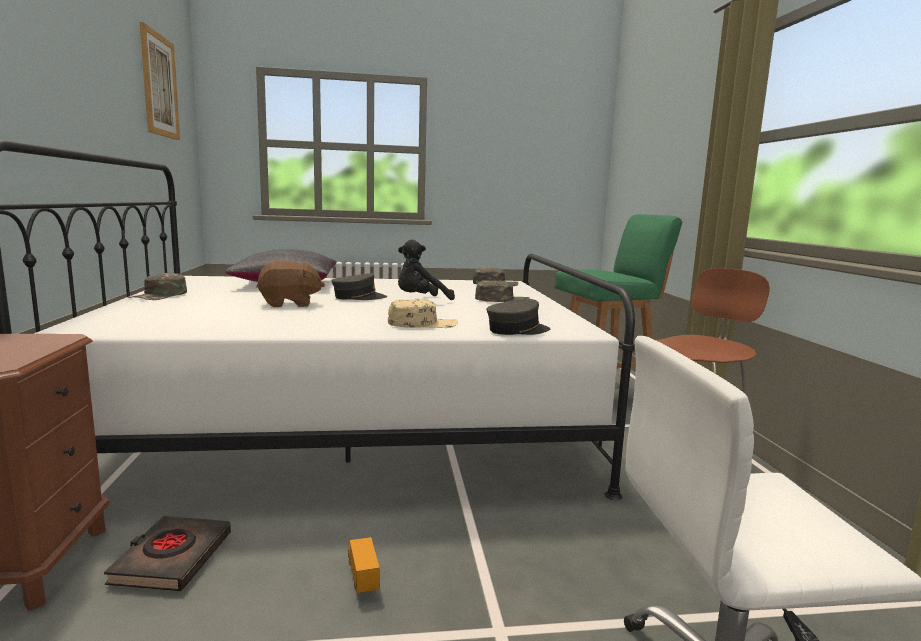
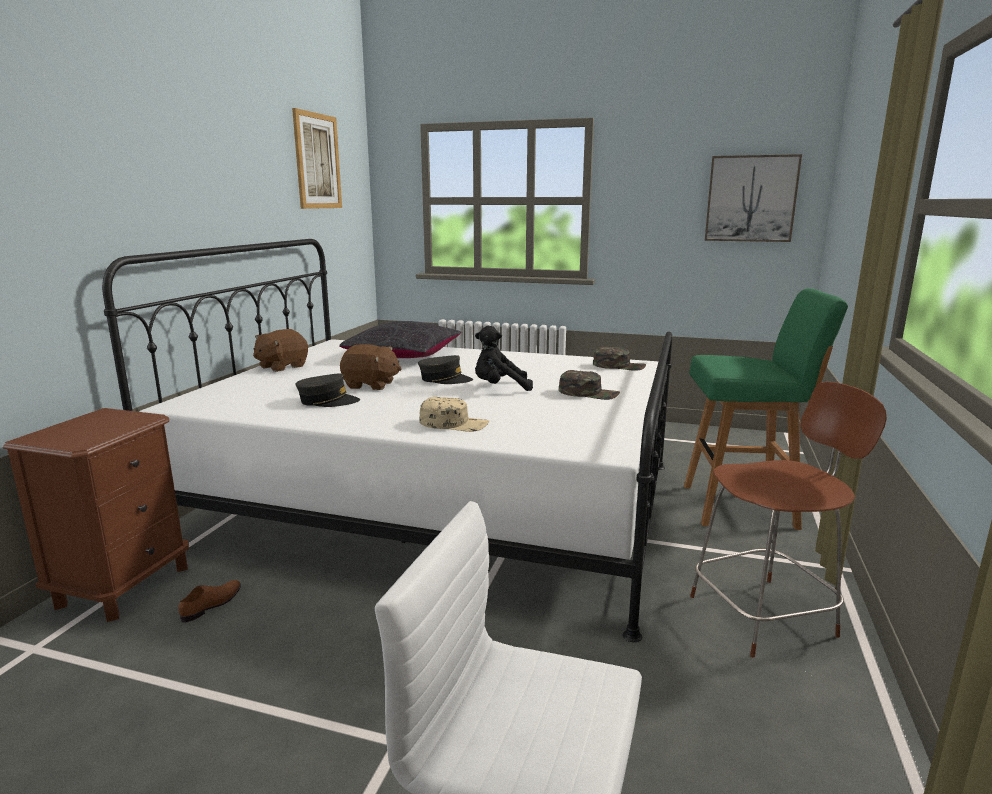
camera: 25 degrees right, 5 degrees up
(160, 295) = (282, 366): green cap -> brown plush toy
(172, 559) = (212, 604): black book -> brown shoe
(362, 577) = (330, 657): toy truck -> none
(517, 330) = (537, 442): grey cap -> grey cap (328, 401)
(555, 155) = (751, 199): none -> picture

